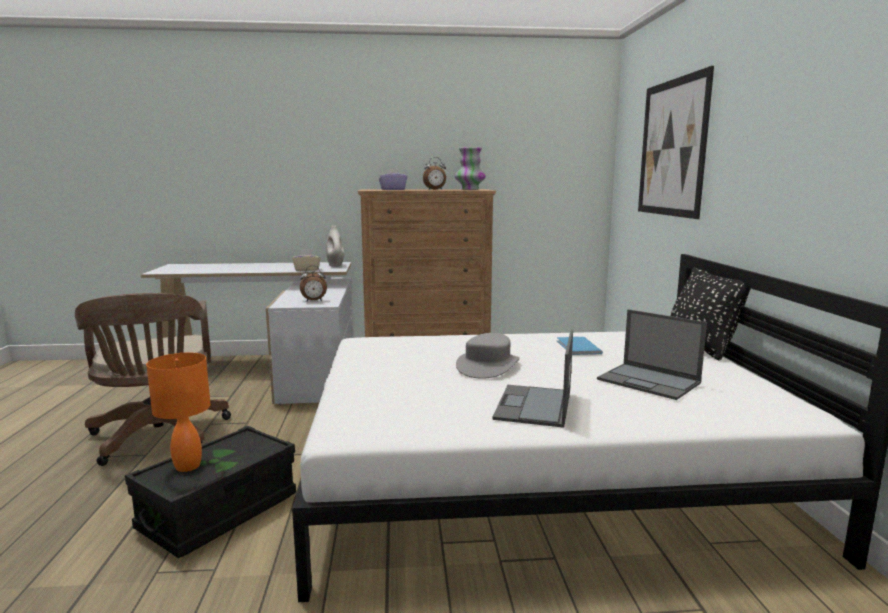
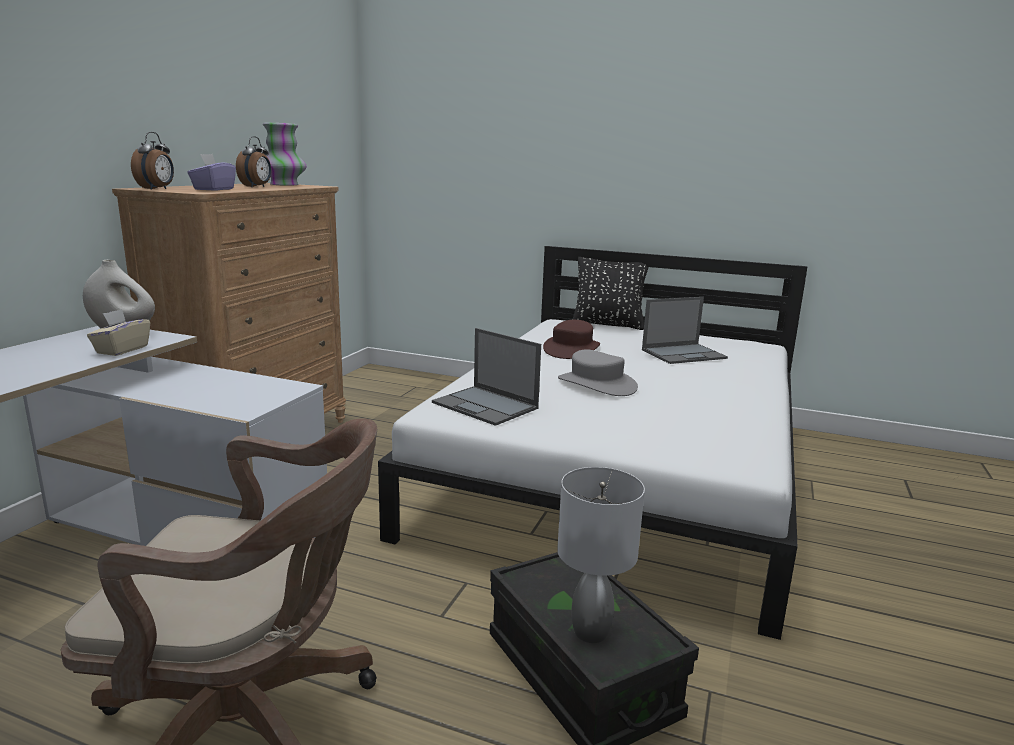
camera: 65 degrees left, 5 degrees up
(188, 466) = (591, 631): orange table lamp -> grey table lamp
(314, 301) = (257, 391): alarm clock -> alarm clock (157, 189)
(534, 406) = (715, 393): laptop -> laptop (486, 406)
(577, 347) = (572, 349): blue book -> brown hat
(671, 148) = (497, 140): picture -> none

